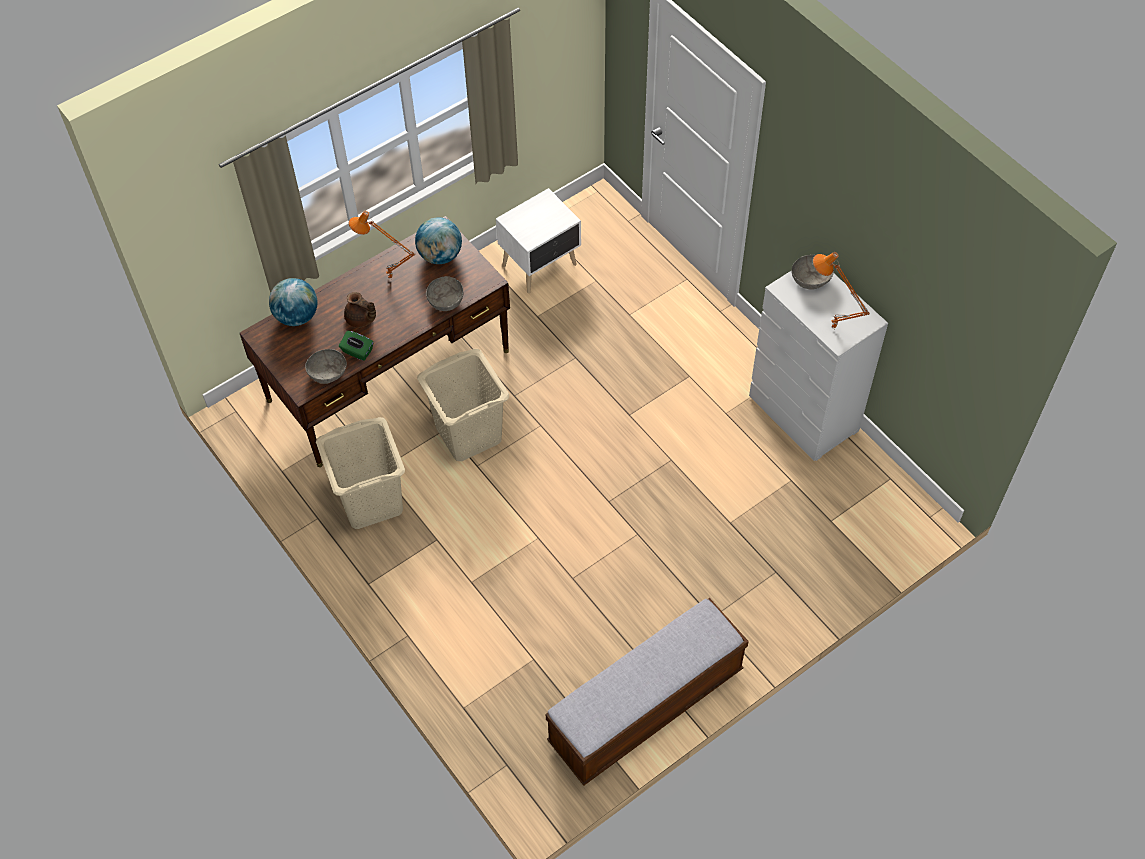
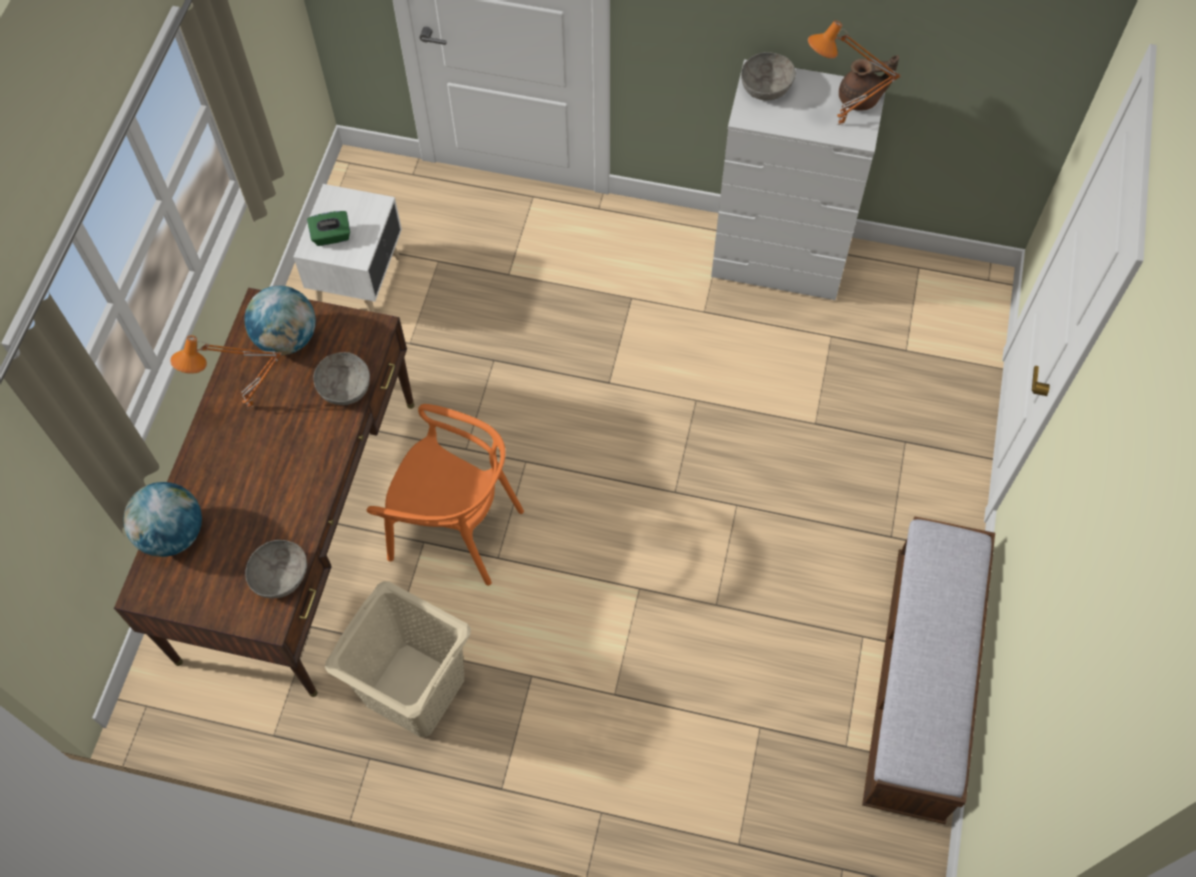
camera: 40 degrees left, 5 degrees up
(357, 352) = (293, 524): green tissue box -> green tissue box (331, 236)
(361, 319) = (261, 481): brown teapot -> brown teapot (861, 99)
(468, 434) = (456, 529): beige laundry basket -> orange chair

